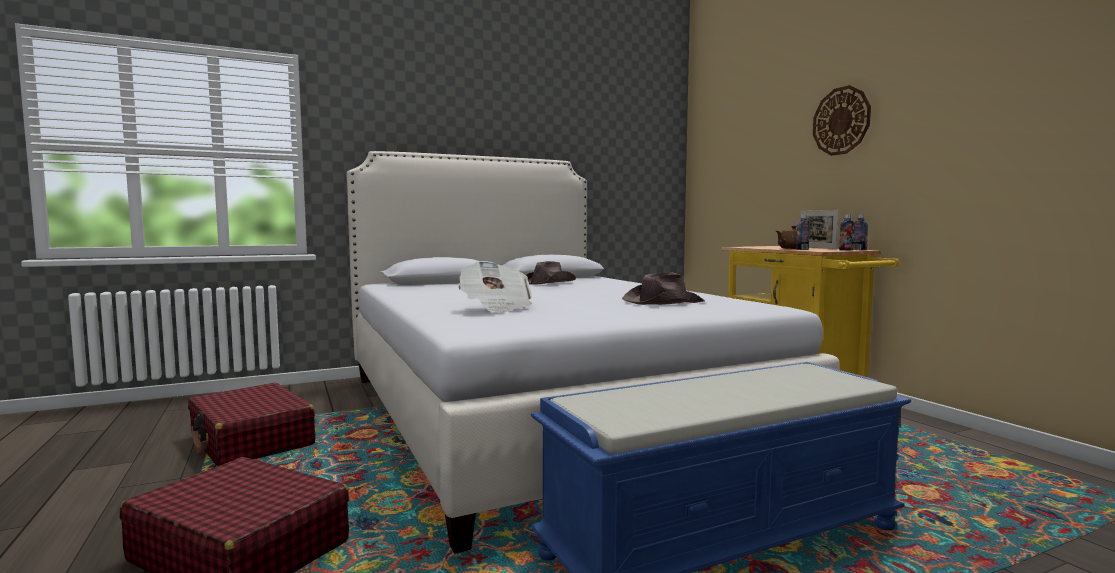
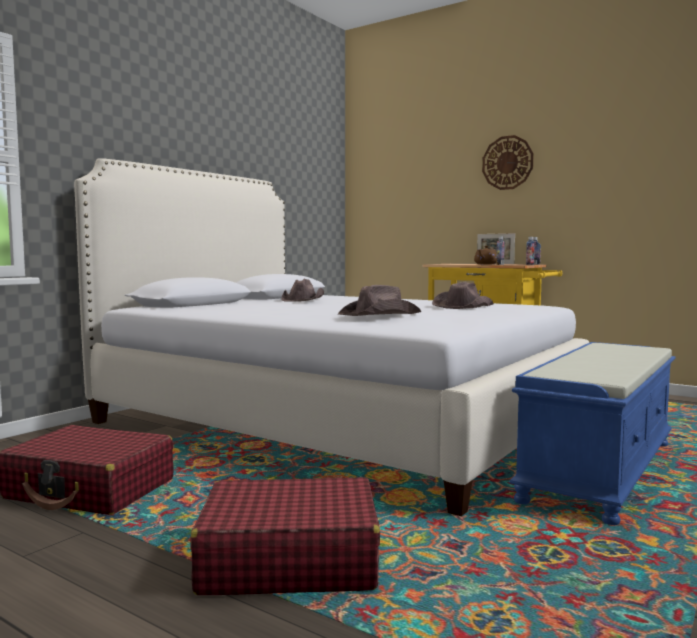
camera: 30 degrees left, 0 degrees up
(496, 307) = (380, 315): newspaper -> brown hat

